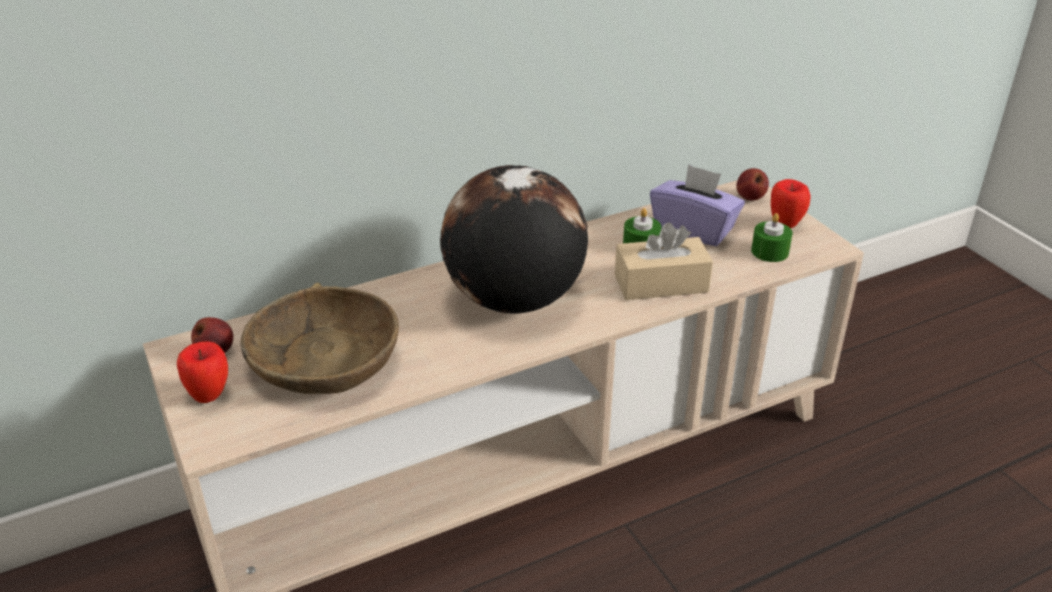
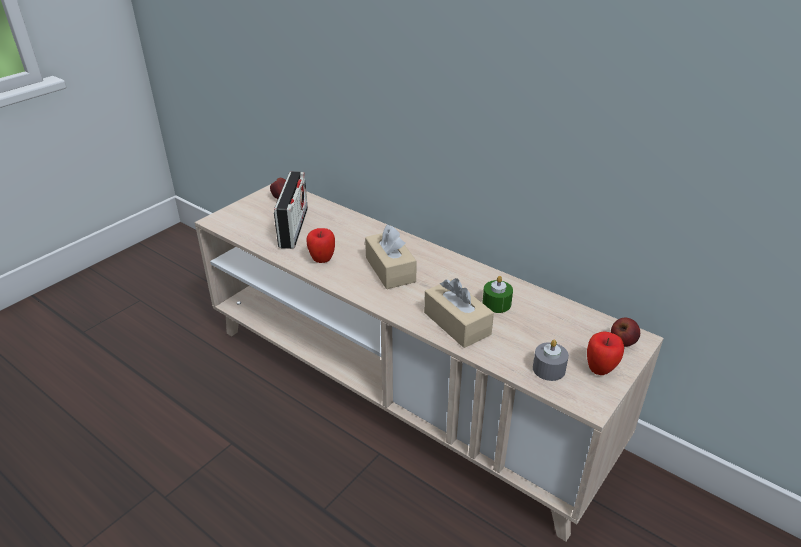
camera: 65 degrees right, 0 degrees up
(209, 396) = (249, 208): apple -> apple (322, 260)
(324, 360) = (293, 228): brown bowl -> radio
(513, 300) = (390, 269): globe -> beige tissue box
(694, 229) = (543, 323): purple tissue box -> none
(770, 251) = (548, 369): green candle -> grey candle

